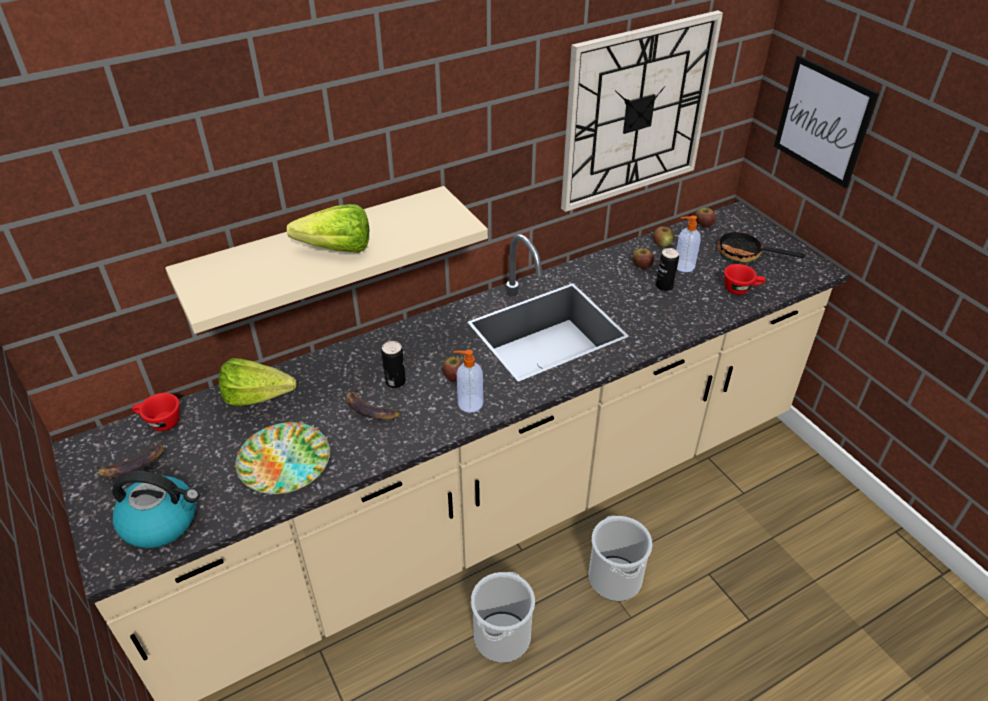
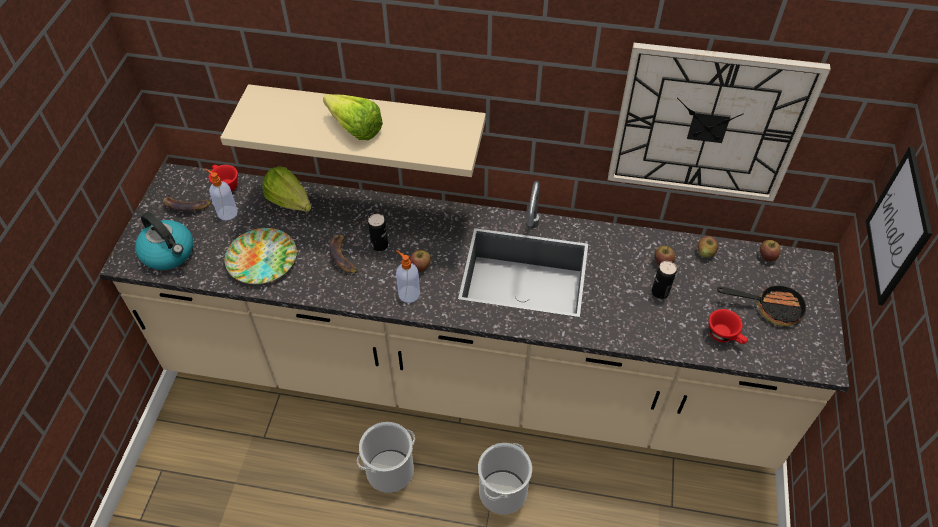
camera: 40 degrees right, 10 degrees up
(683, 266) = (698, 284): soap dispenser -> soap dispenser (227, 212)
(746, 254) = (771, 307): frying pan -> frying pan turned 120 degrees clockwise

